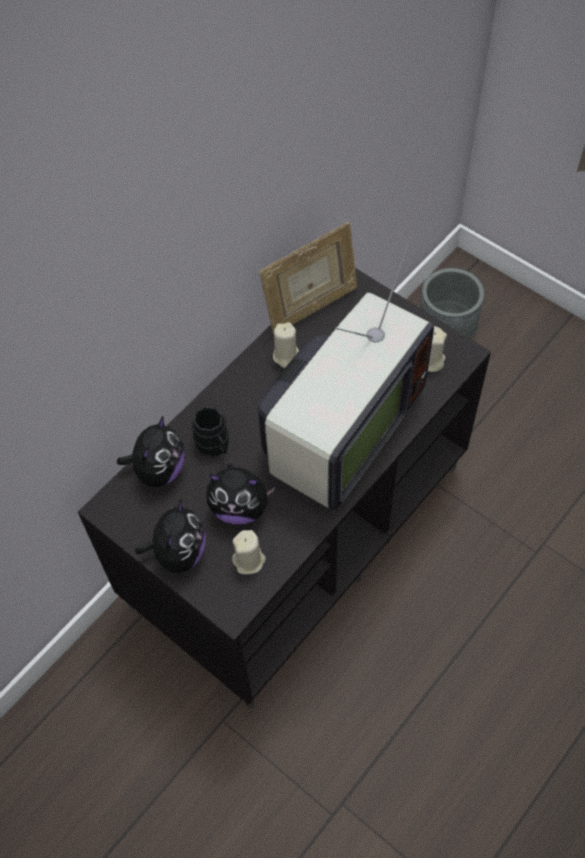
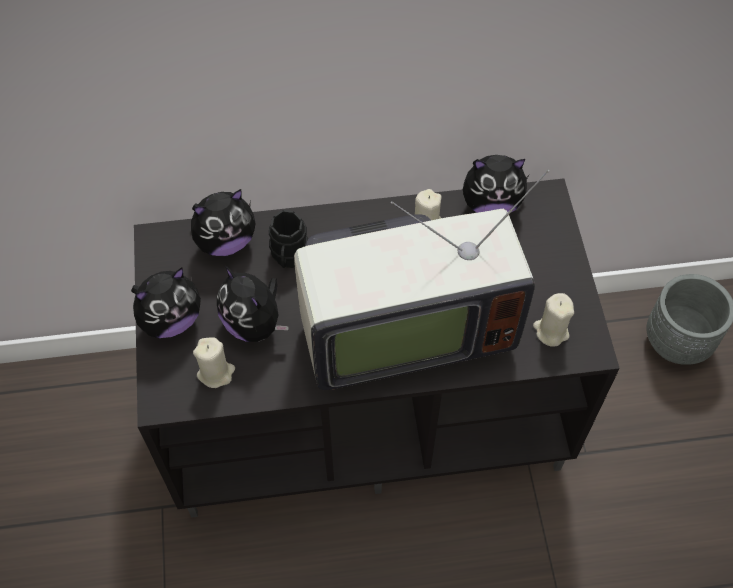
camera: 40 degrees right, 0 degrees up
(311, 308) = (491, 204): picture frame -> plush toy

